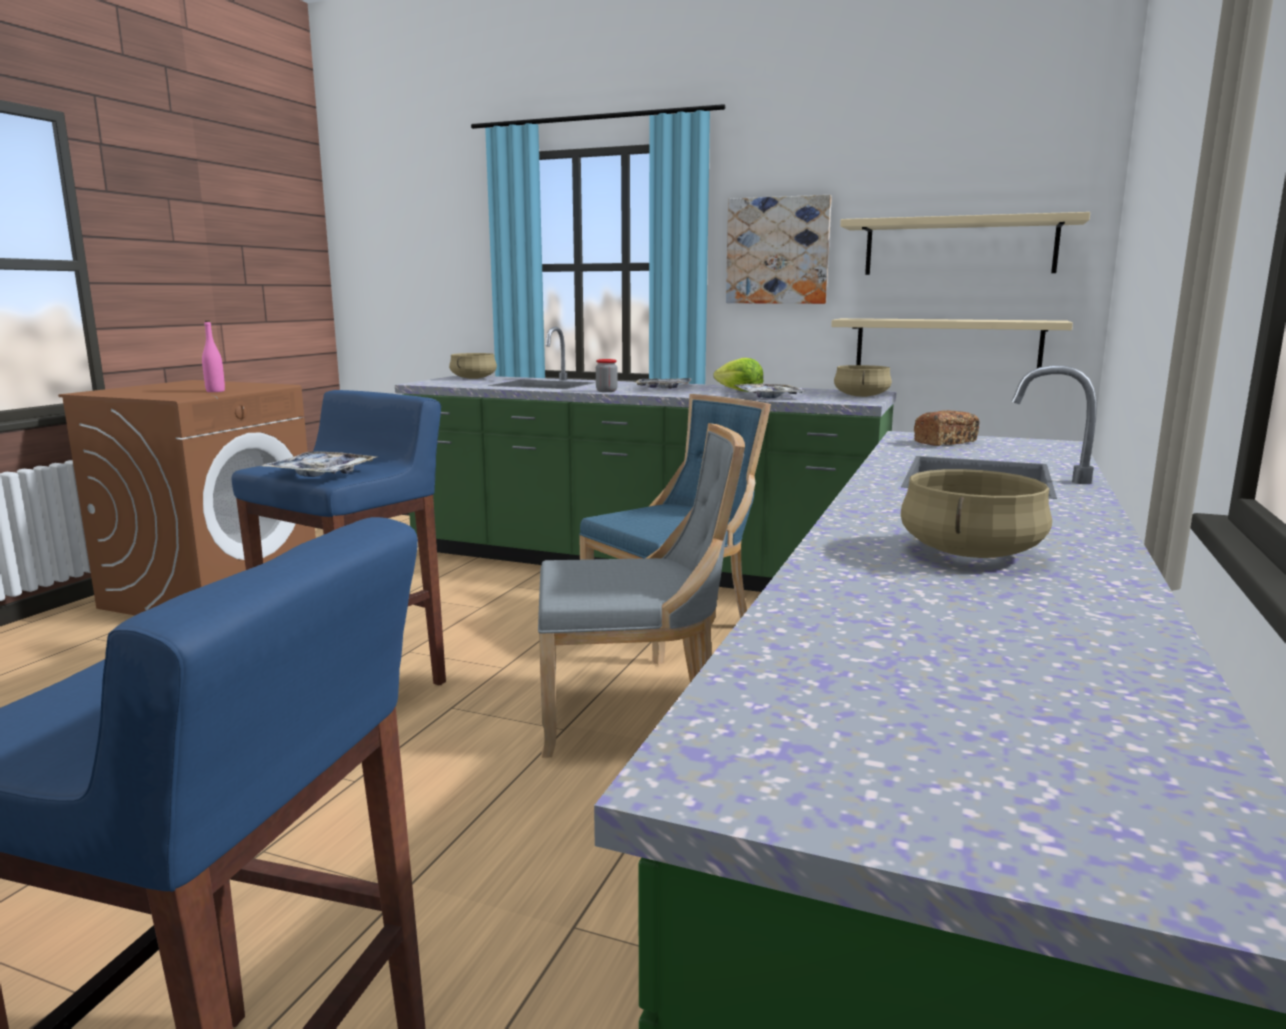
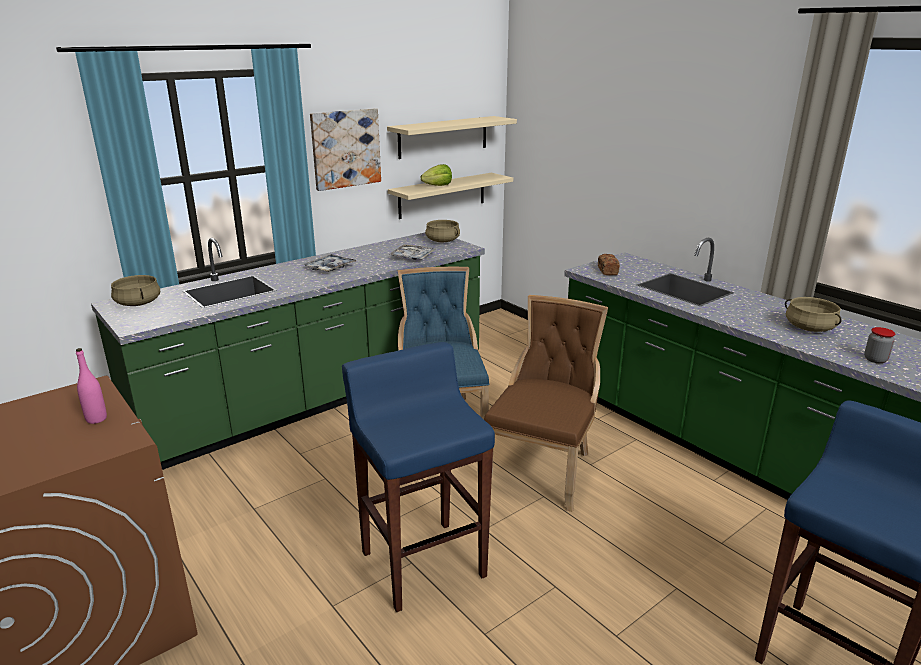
camera: 60 degrees left, 10 degrees up
(321, 473) = (448, 426): tray -> none
(606, 391) = (314, 283): jar -> jar (875, 359)
(635, 714) = (543, 468): grey chair -> brown chair
(739, 391) = (375, 255): lettuce -> lettuce (438, 186)

